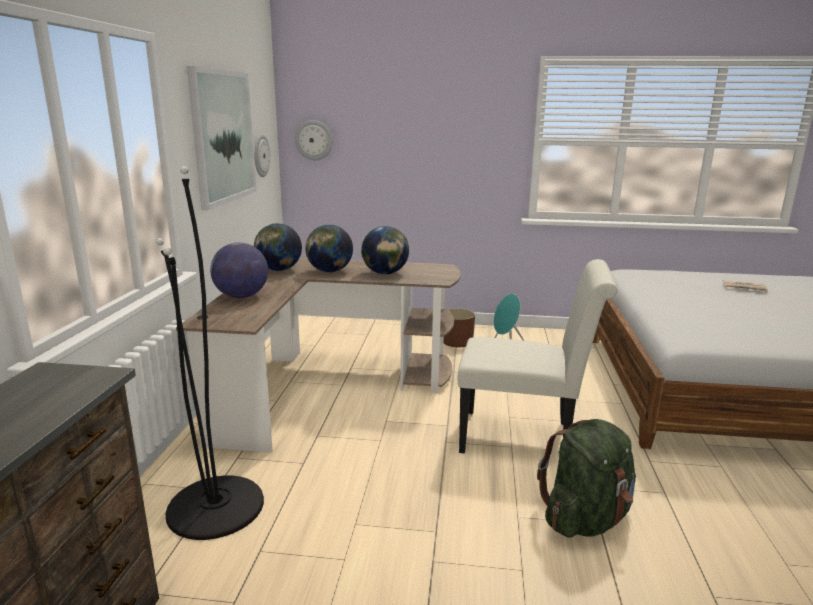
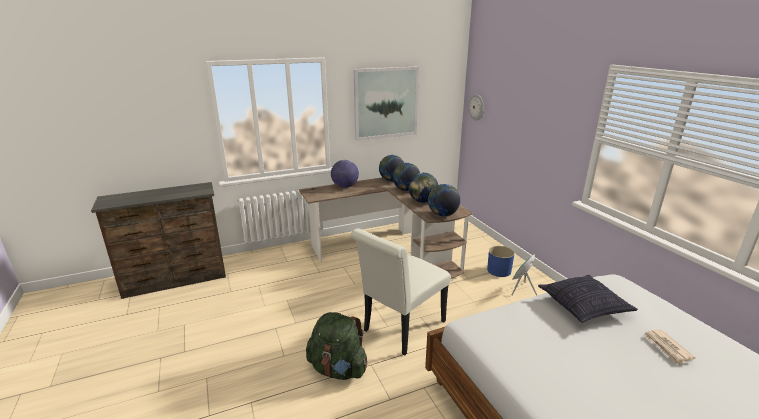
camera: 60 degrees right, 5 degrees up
(215, 507) = (277, 266): black floor lamp -> none
(260, 155) = (432, 113): wall clock -> none
(442, 275) = (442, 215): none -> globe
(457, 341) = (499, 270): brown planter -> blue planter
(524, 438) = (401, 329): white chair -> white chair turned 60 degrees clockwise
(670, 292) = (583, 307): none -> pillow

